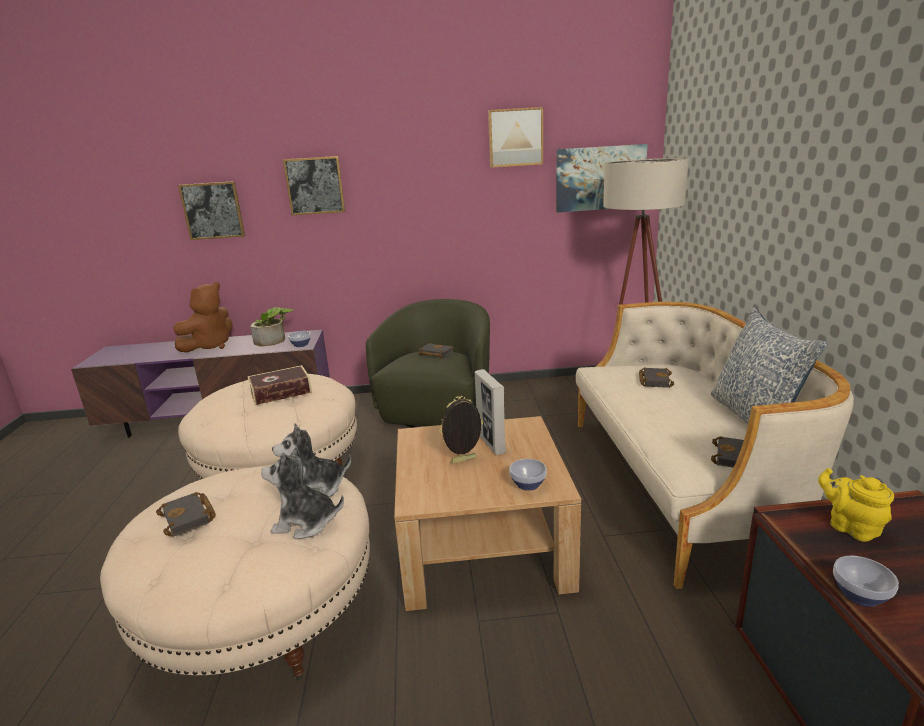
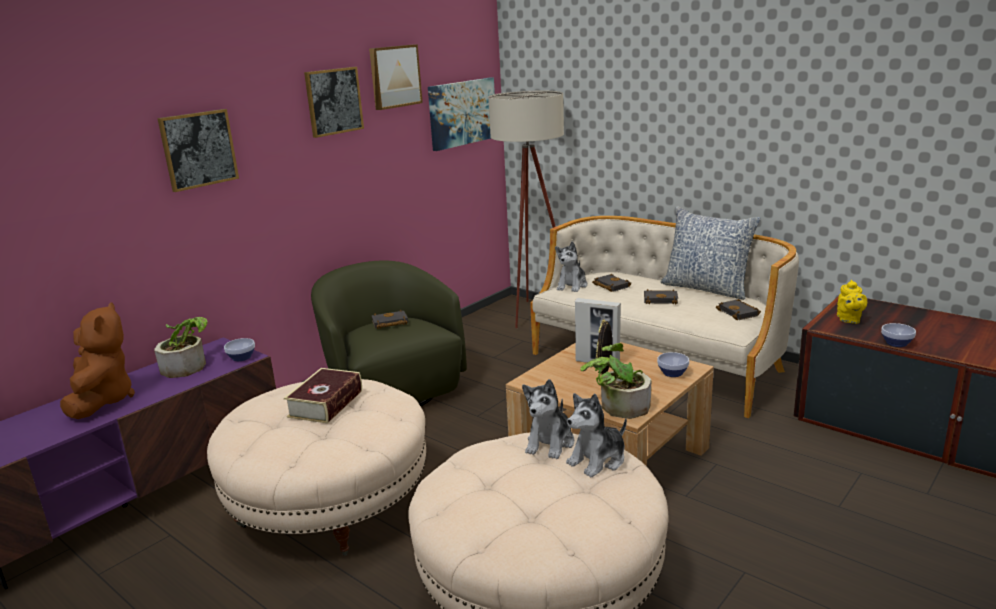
camera: 45 degrees left, 0 degrees up
(189, 518) = (507, 506): black book -> black book (661, 299)
(213, 210) = (60, 201): picture -> picture (333, 101)
(423, 488) = (618, 406): none -> potted plant
(620, 369) = (572, 286): none -> plush toy
(850, 527) = (848, 320): yellow teapot -> yellow teapot turned 90 degrees counterclockwise

